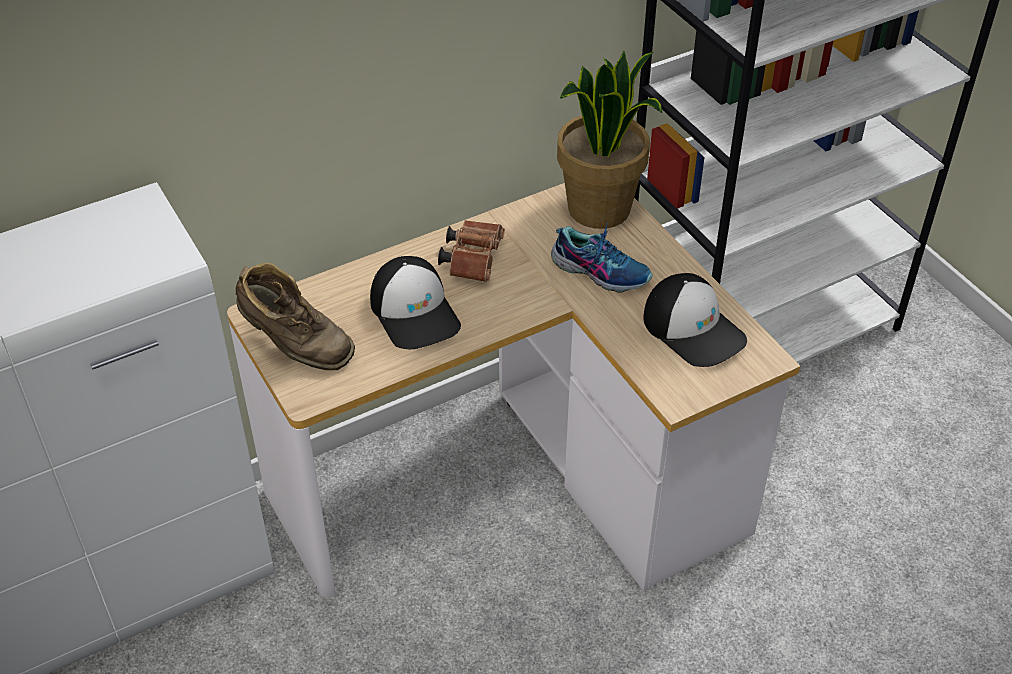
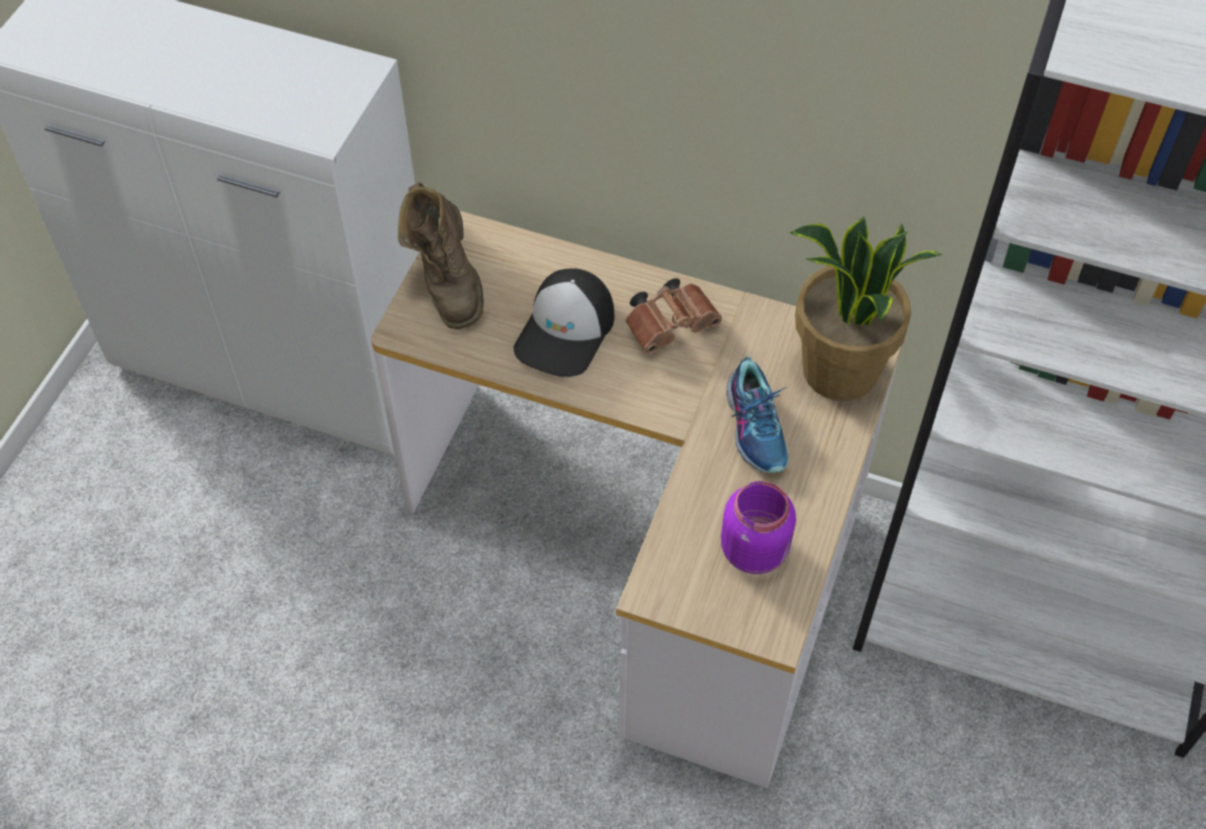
camera: 50 degrees right, 10 degrees up
(694, 329) = (756, 549): cap -> purple jar

